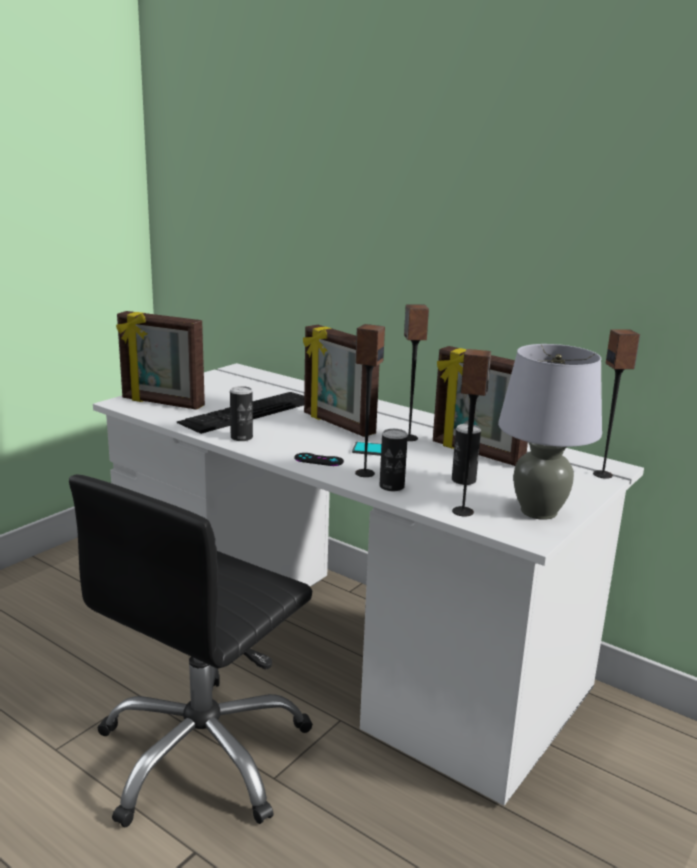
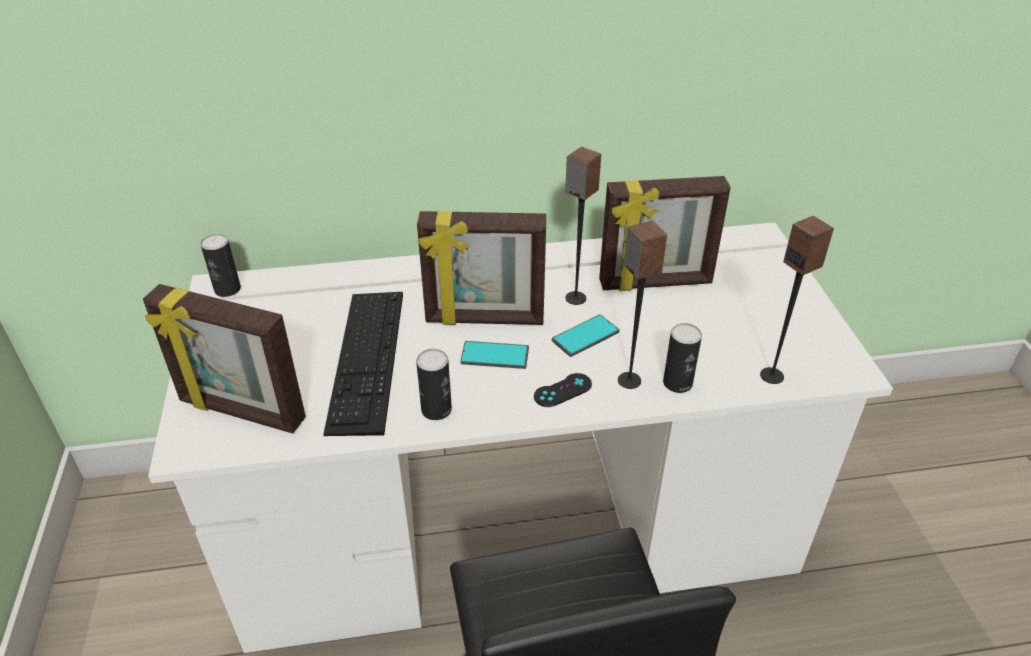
camera: 45 degrees left, 20 degrees up
(162, 403) = (241, 412): picture frame -> picture frame turned 45 degrees clockwise
(312, 436) = (495, 355): none -> phone
(463, 480) = (707, 331): can -> can (227, 289)
(539, 512) = (810, 334): grey table lamp -> none
(603, 474) = (770, 251): speaker -> none

